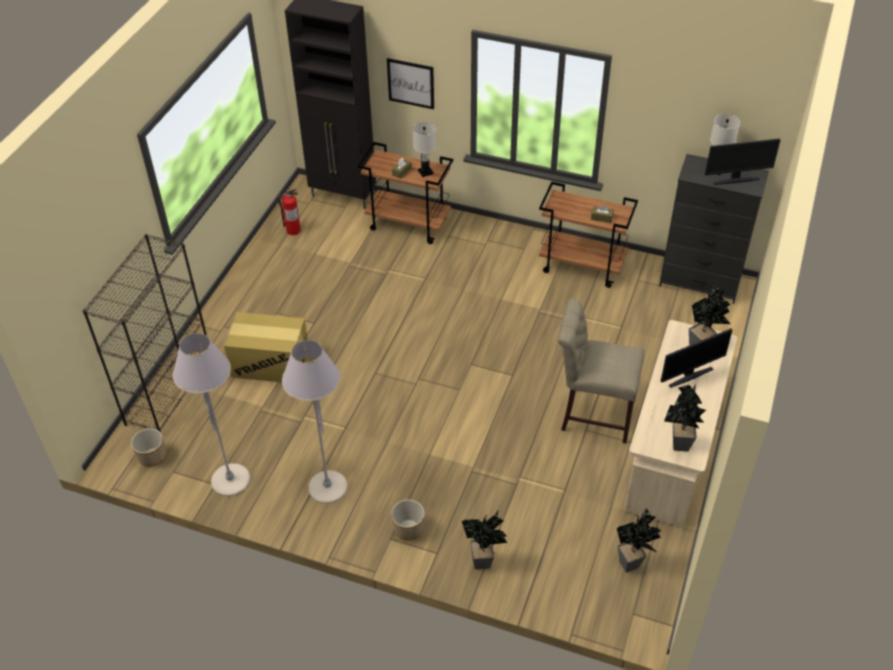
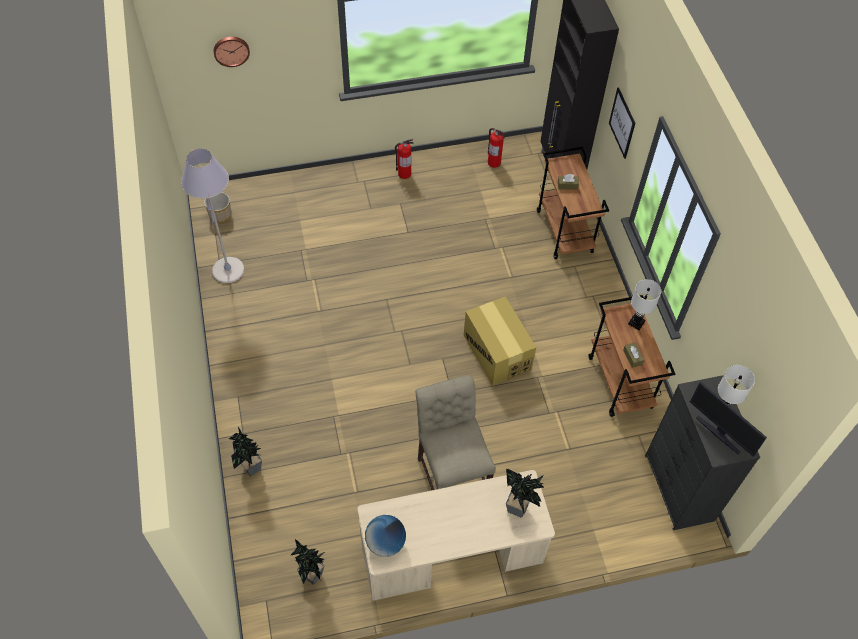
camera: 55 degrees right, 10 degrees up
(81, 259) = (231, 50): none -> wall clock
(169, 391) = (282, 188): black bookcase -> none
(245, 294) = (404, 174): none -> fire extinguisher
(270, 363) = (349, 229): cardboard box -> cardboard box (497, 352)
(327, 487) = (258, 331): grey floor lamp -> none
(409, 528) = (253, 403): planter -> none
(425, 172) = (581, 201): white table lamp -> white table lamp (636, 322)
(678, 447) = (385, 543): potted plant -> globe
(689, 376) = (475, 516): monitor -> none

